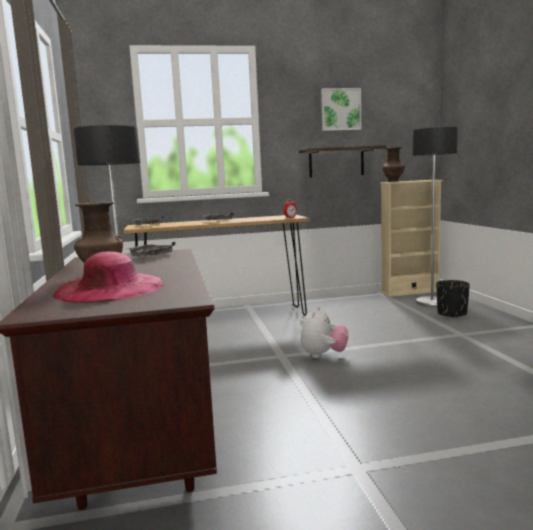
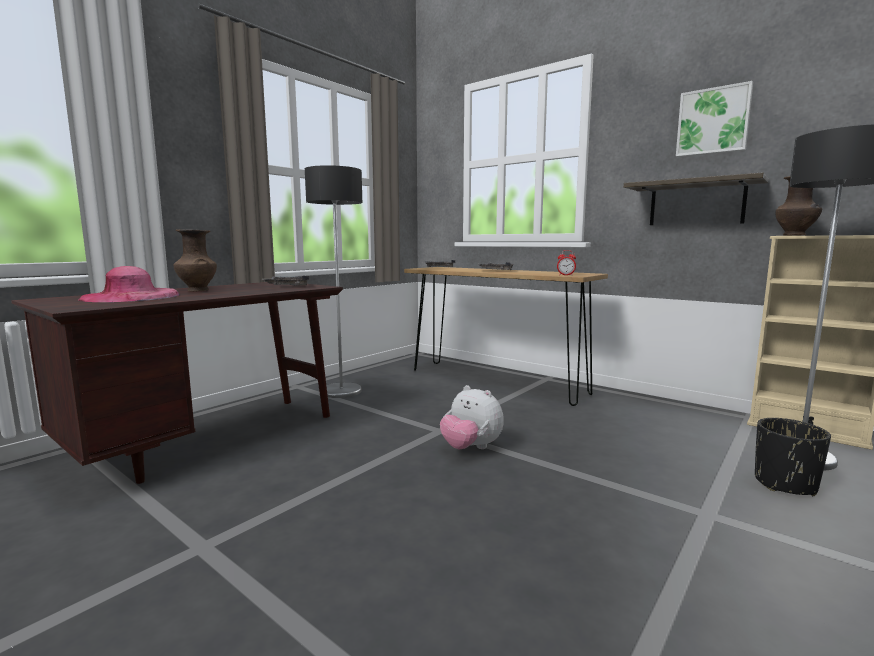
camera: 50 degrees right, 0 degrees up
(323, 355) = (471, 448): plush toy -> plush toy turned 60 degrees clockwise

